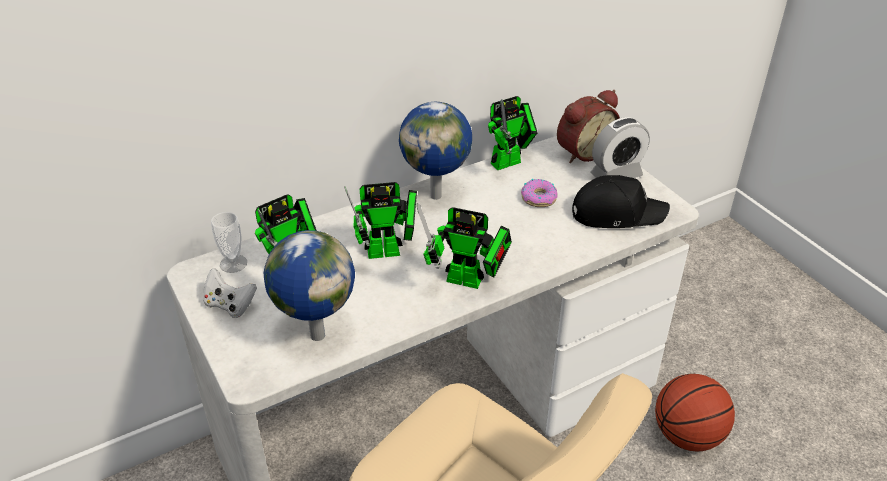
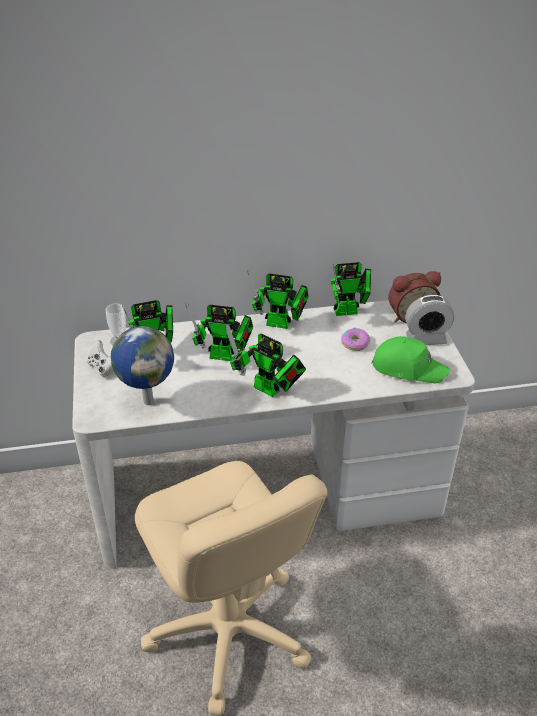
camera: 20 degrees right, 0 degrees up
(437, 195) = (281, 324): globe -> toy robot
(616, 213) = (408, 367): black cap -> green cap
(687, 435) = (449, 561): basketball -> none

